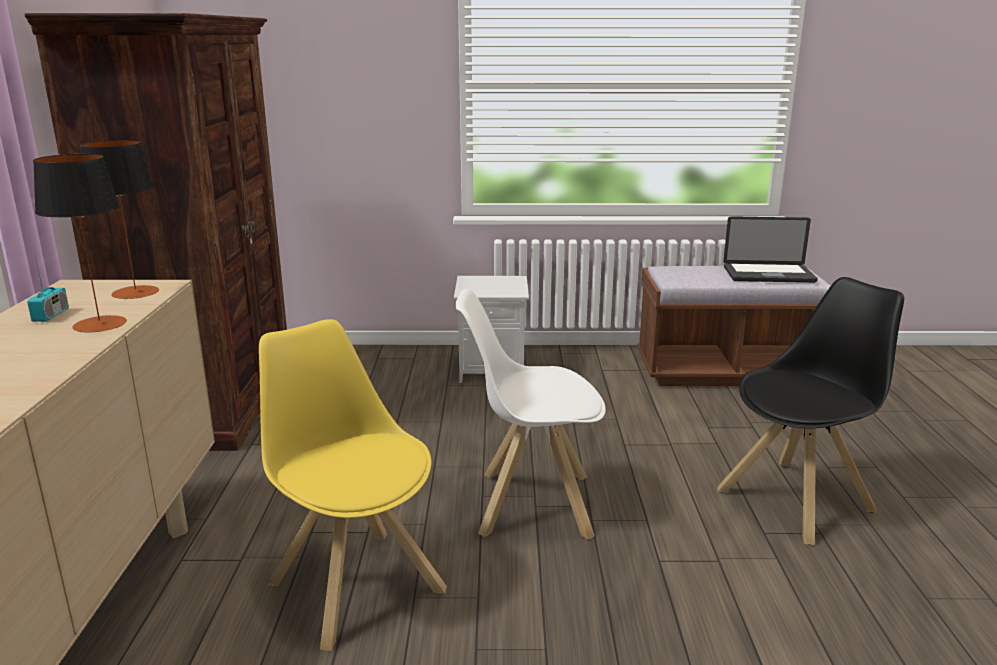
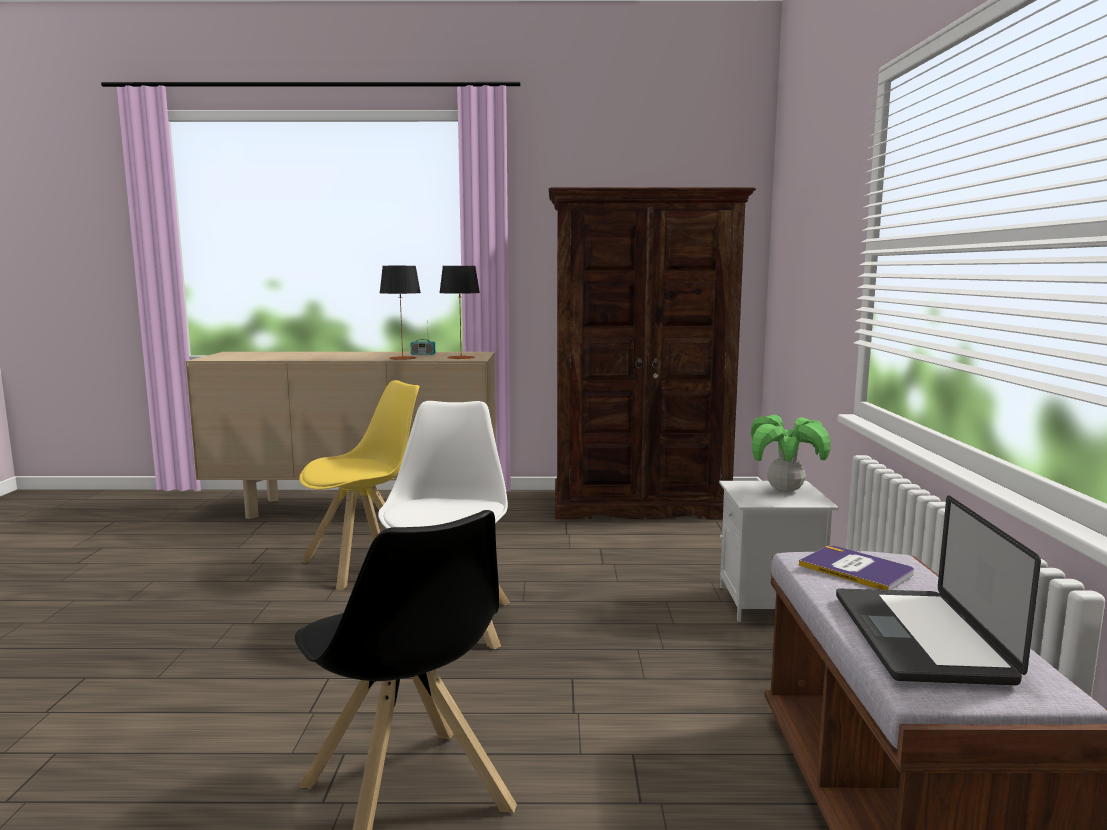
camera: 90 degrees right, 10 degrees down
(487, 283) = (785, 491): none -> potted plant
(690, 274) = (856, 569): none -> book

